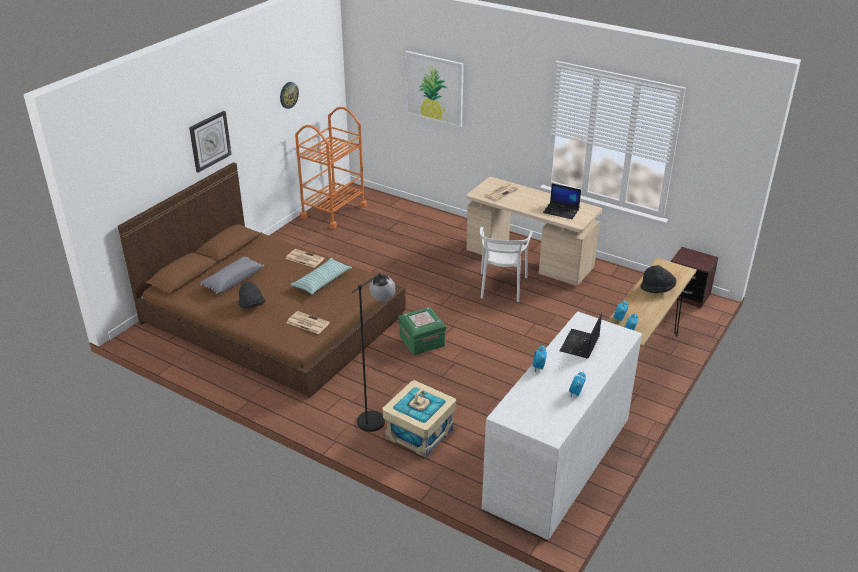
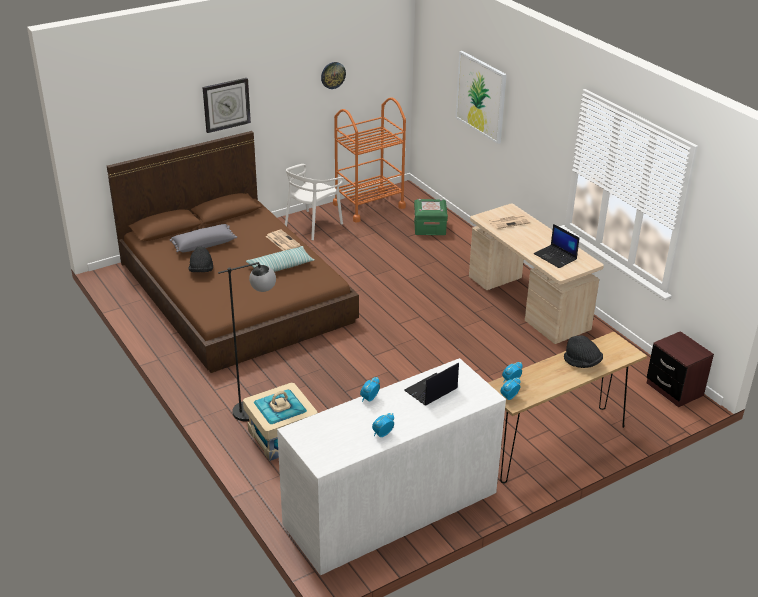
camera: 25 degrees right, 0 degrees up
(307, 323) = (235, 300): newspaper -> none
(422, 341) = (353, 353): green storage box -> green storage box (429, 227)
(502, 287) = (476, 323): white chair -> white chair (312, 225)

